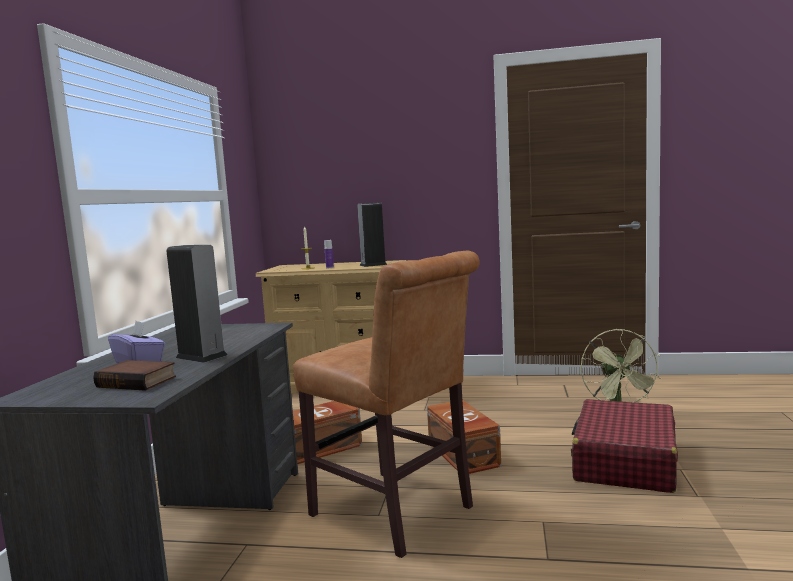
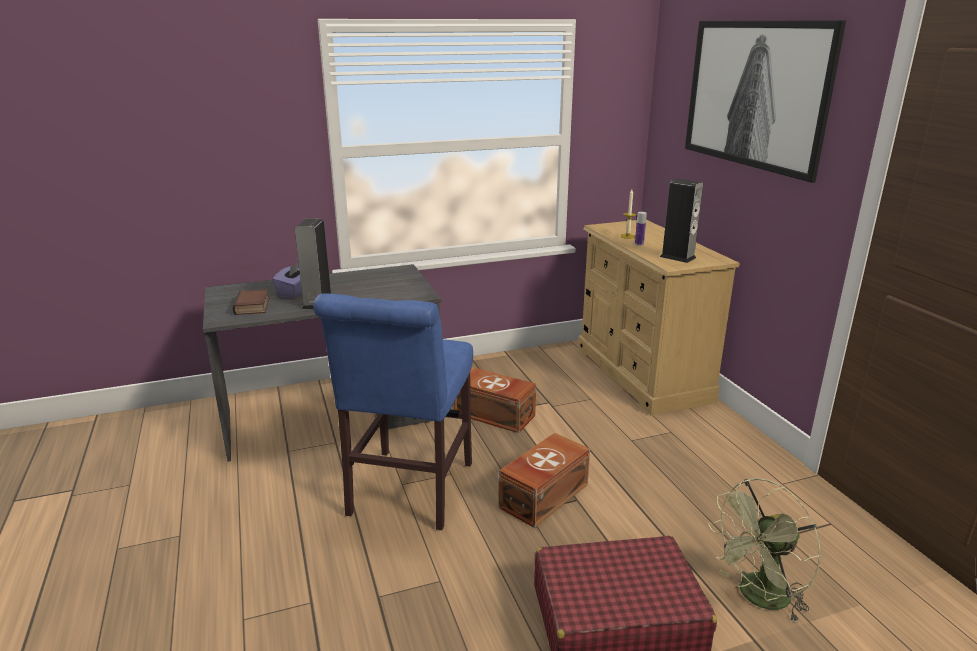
camera: 60 degrees right, 15 degrees up
(383, 140) = (754, 94): none -> picture
(397, 514) = (408, 493): brown chair -> blue chair

